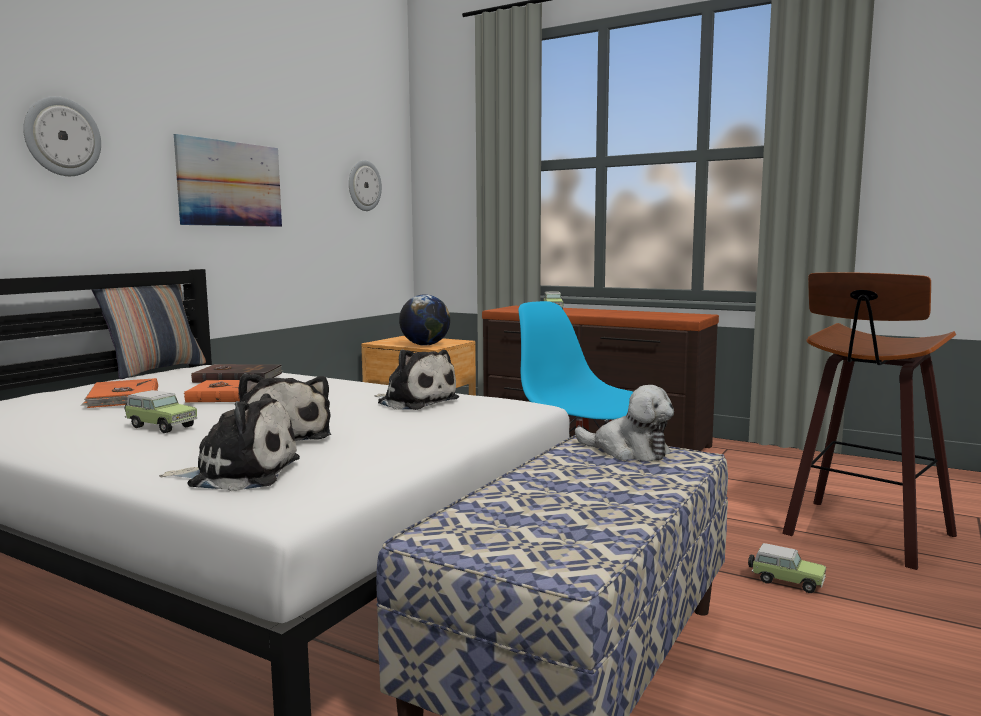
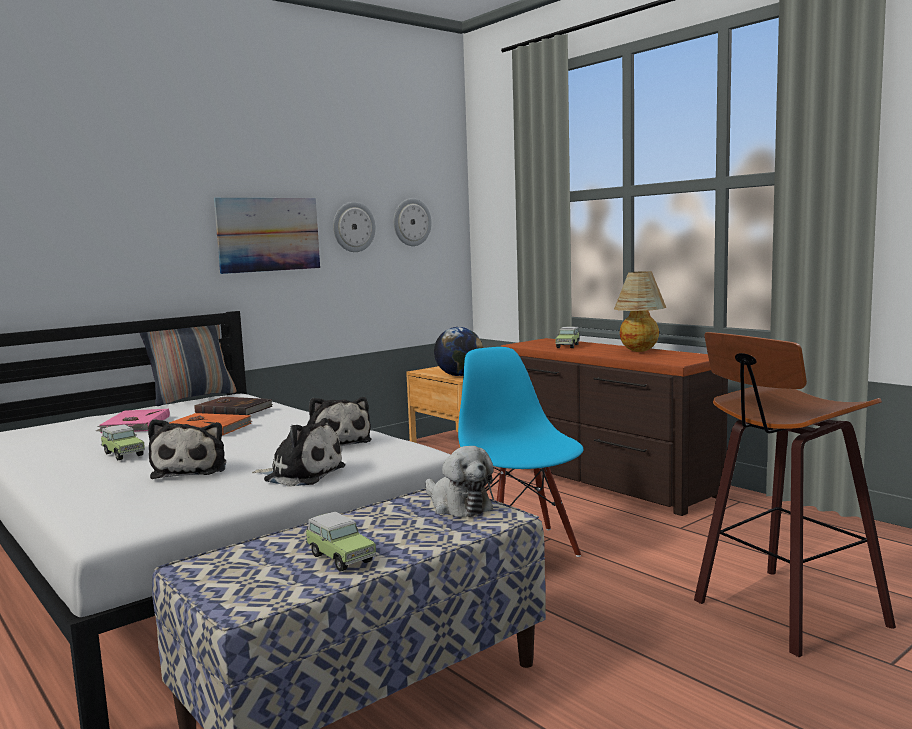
camera: 20 degrees right, 0 degrees up
(62, 137) = (116, 212): wall clock -> wall clock (353, 227)
(122, 397) = (134, 424): orange book -> pink book
(239, 473) = (118, 500): plush toy -> plush toy (301, 474)
(631, 312) = (640, 351): none -> table lamp
(785, 581) = (640, 648): toy car -> toy car (339, 557)

